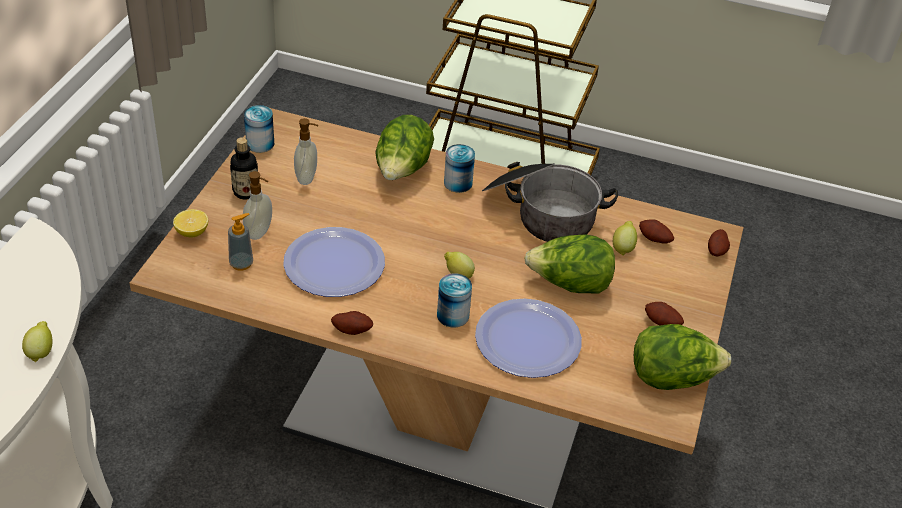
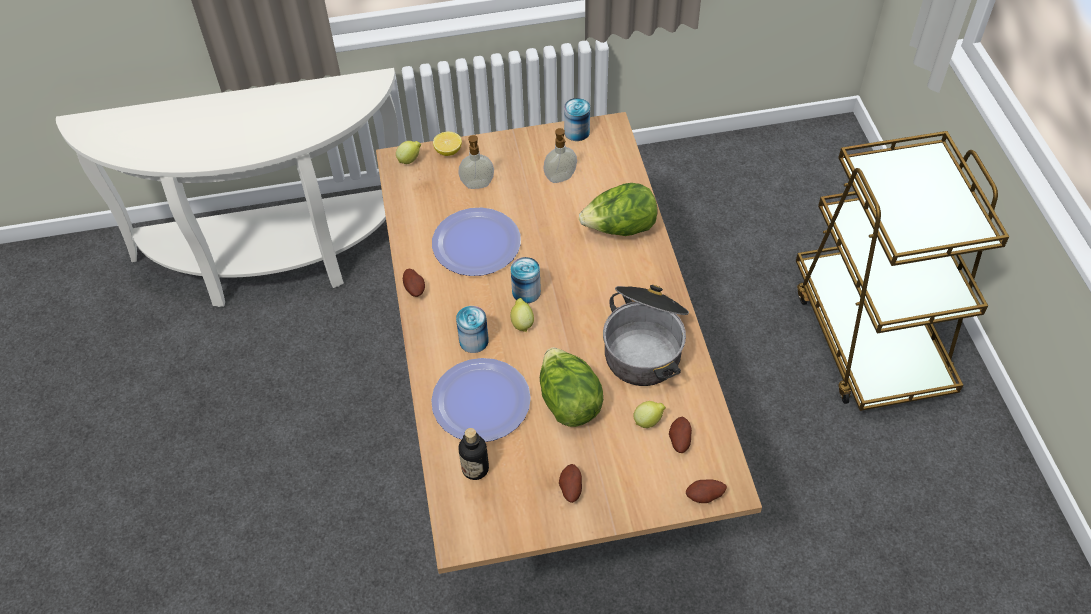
camera: 65 degrees right, 10 degrees up
(41, 352) = (277, 145): lemon -> lemon (410, 160)
(241, 264) = (437, 193): soap dispenser -> none
(246, 192) = (514, 154): bottle -> bottle (475, 469)
(458, 183) = (636, 270): can -> can (526, 292)
(672, 378) = (507, 522): lettuce -> none

